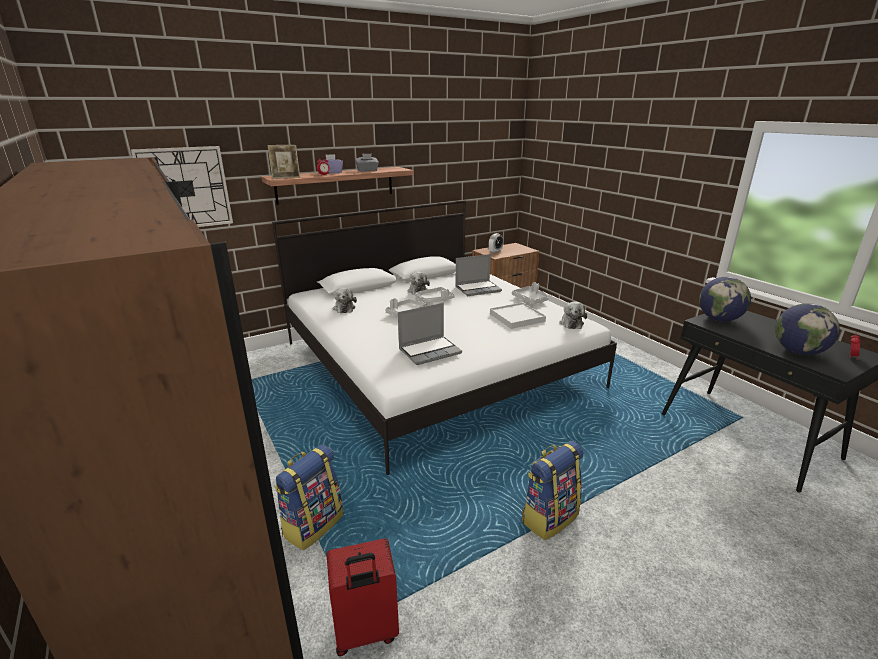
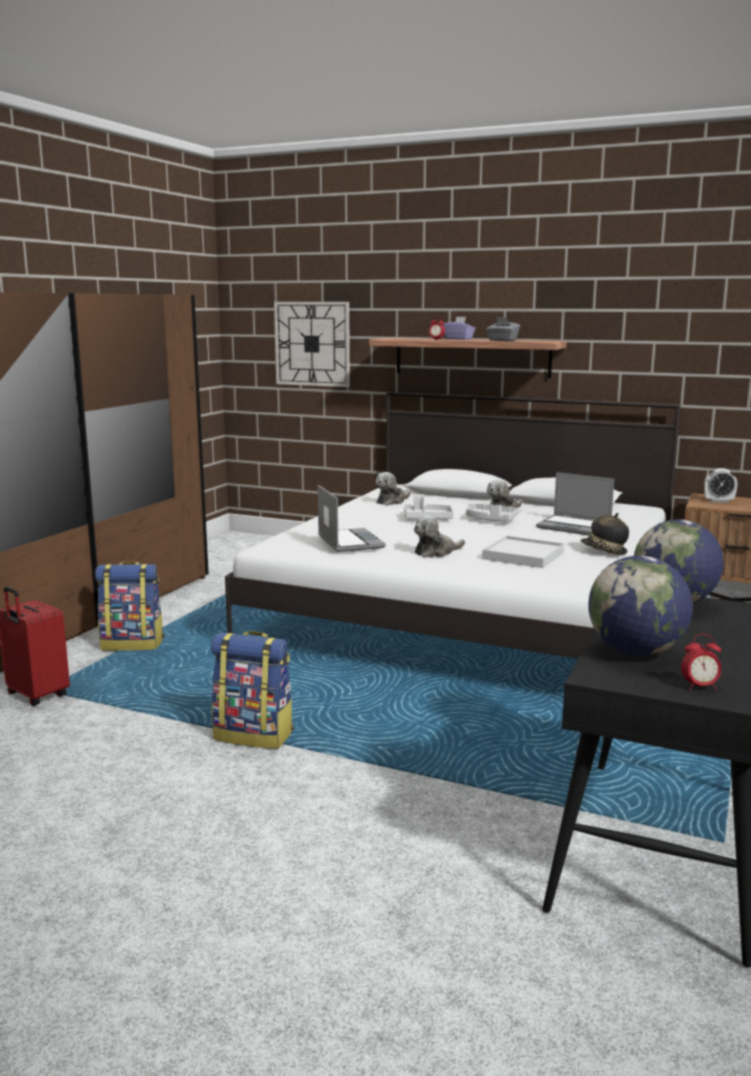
camera: 55 degrees right, 10 degrees down
(286, 177) = (394, 339): picture frame -> none
(430, 351) = (349, 542): laptop -> laptop turned 135 degrees counterclockwise
(530, 299) = (603, 551): grey tray -> hat
(571, 323) = (569, 579): plush toy -> plush toy (436, 552)

